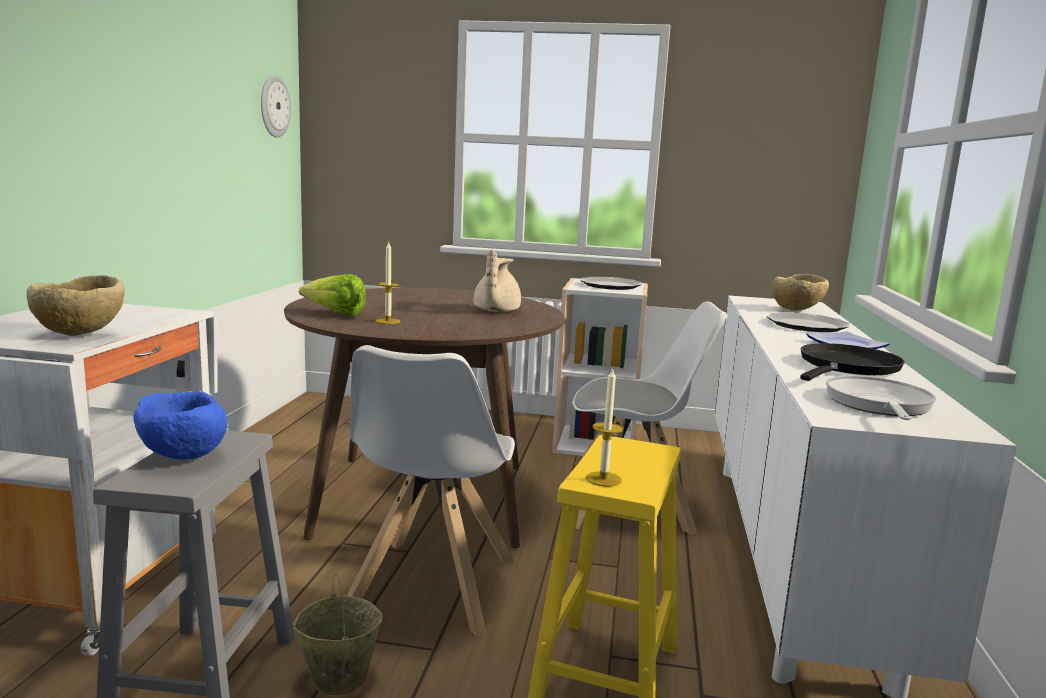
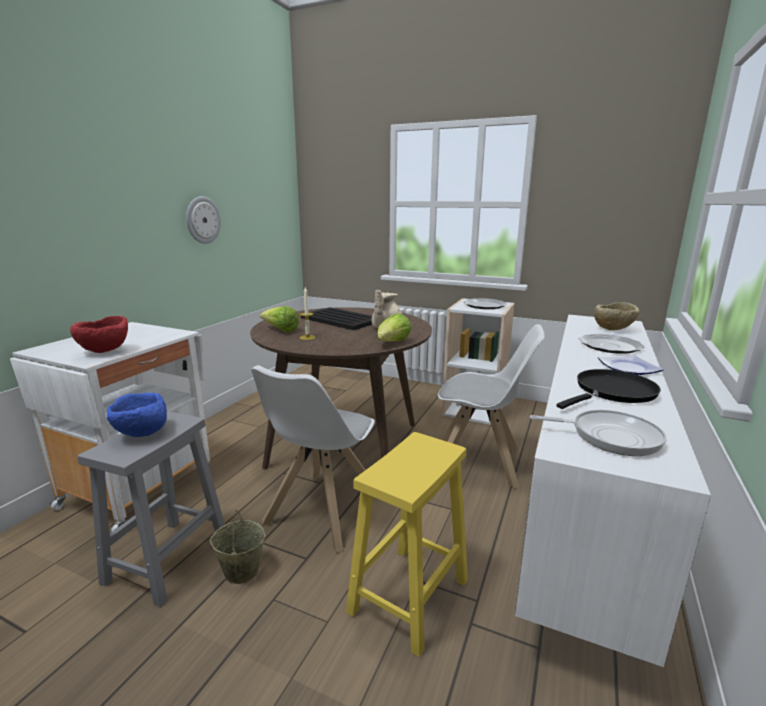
camera: 15 degrees right, 5 degrees up
(81, 335) = (105, 352): beige bowl -> red bowl
(274, 106) = (277, 190): wall clock -> wall clock (202, 220)
(417, 301) = (341, 320): none -> black tray
(522, 326) = (392, 343): none -> lettuce
(603, 479) = (390, 474): candle -> none
(878, 405) = (610, 436): frying pan -> frying pan turned 75 degrees clockwise

